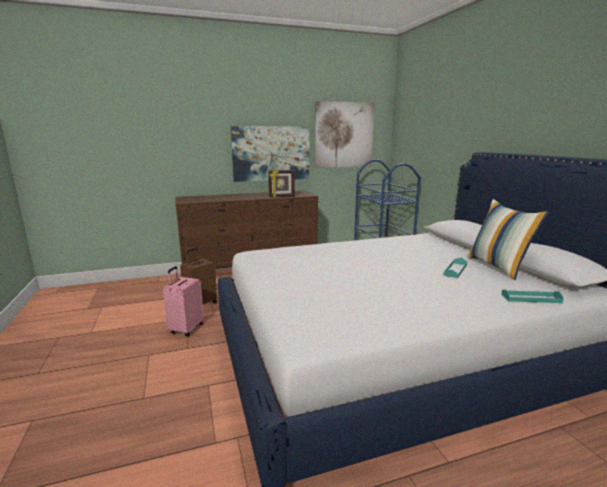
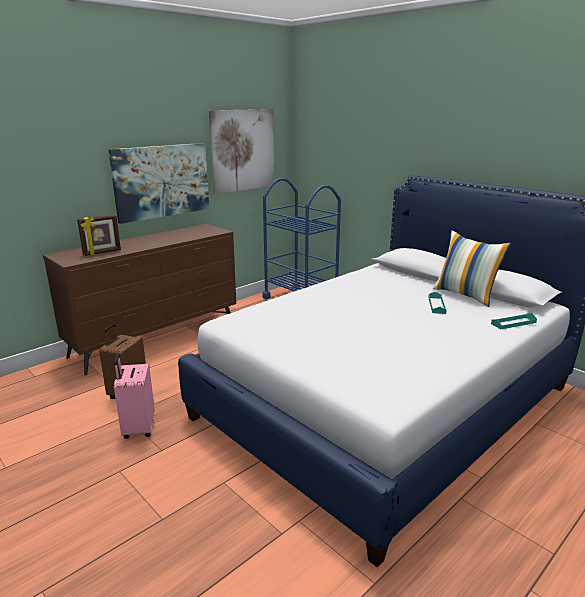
camera: 25 degrees left, 5 degrees up
(281, 196) = (191, 237): picture frame -> picture frame (102, 252)

